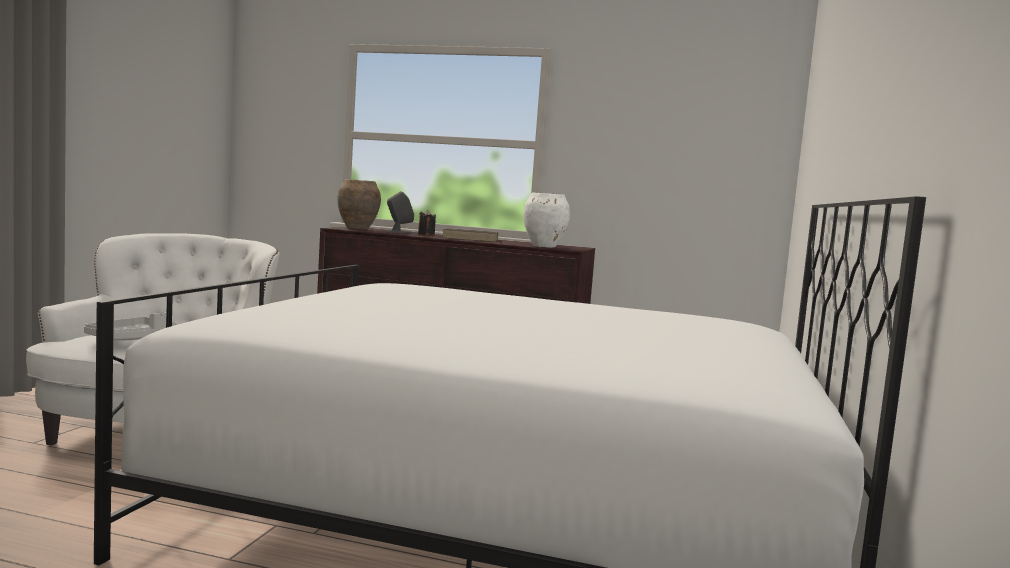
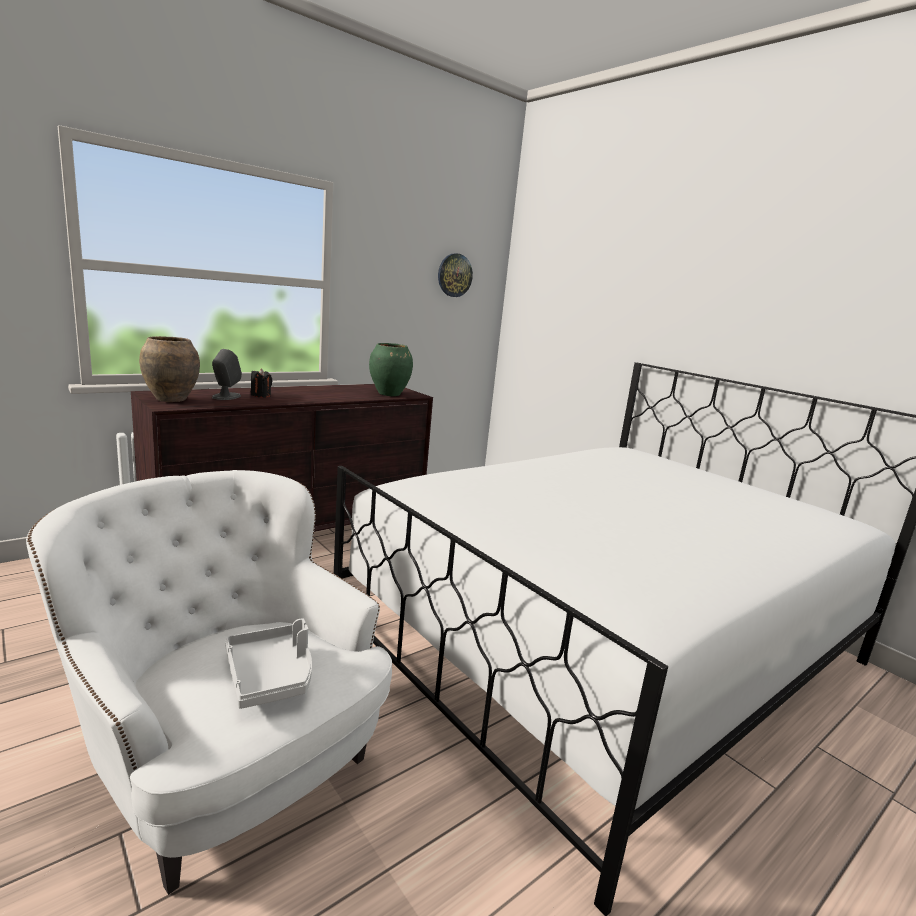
camera: 55 degrees left, 10 degrees up
(470, 238) = (310, 393): brown book -> none
(544, 246) = (389, 394): white vase -> green vase
(707, 129) = (454, 275): none -> wall clock

